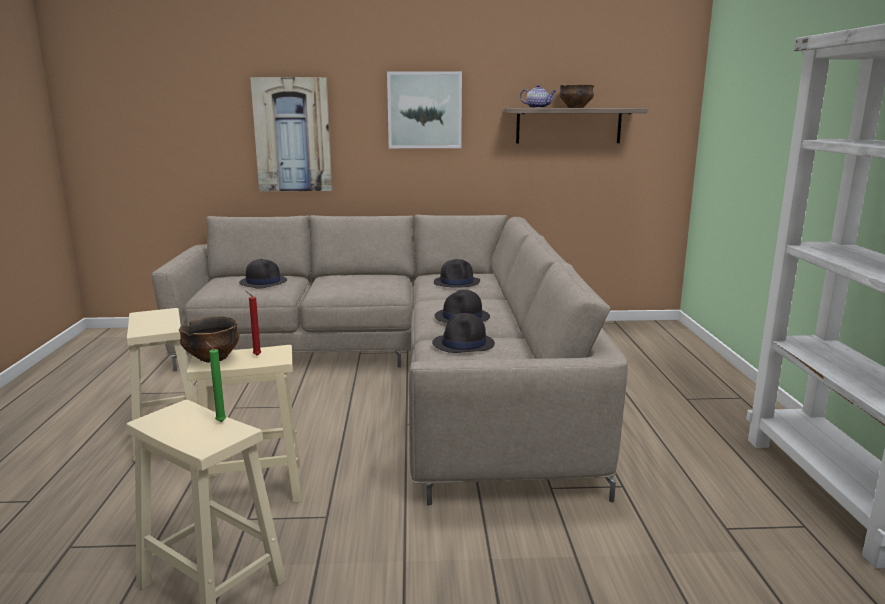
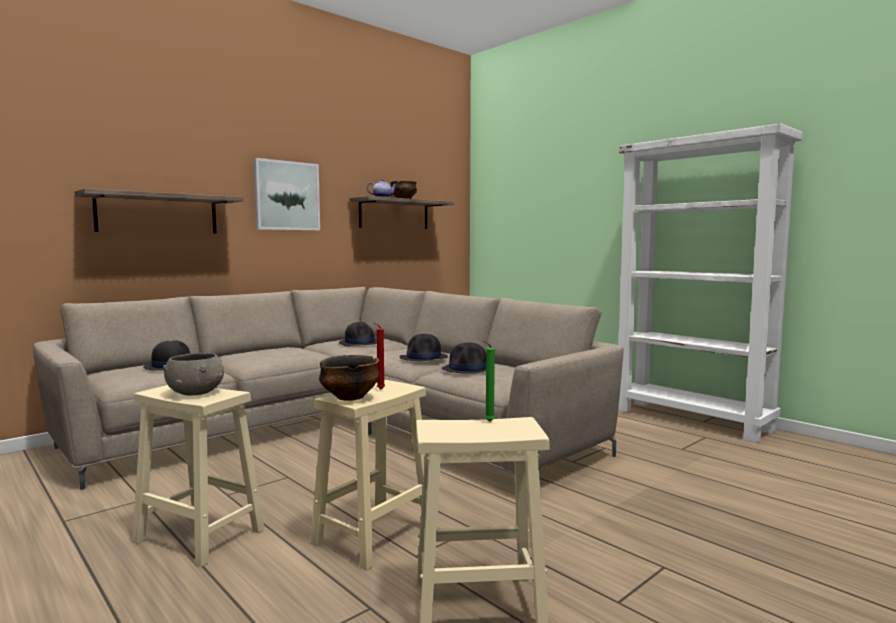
camera: 40 degrees left, 10 degrees down
(155, 322) = (196, 392): none -> grey bowl
(292, 135) = (158, 214): picture -> shelf

